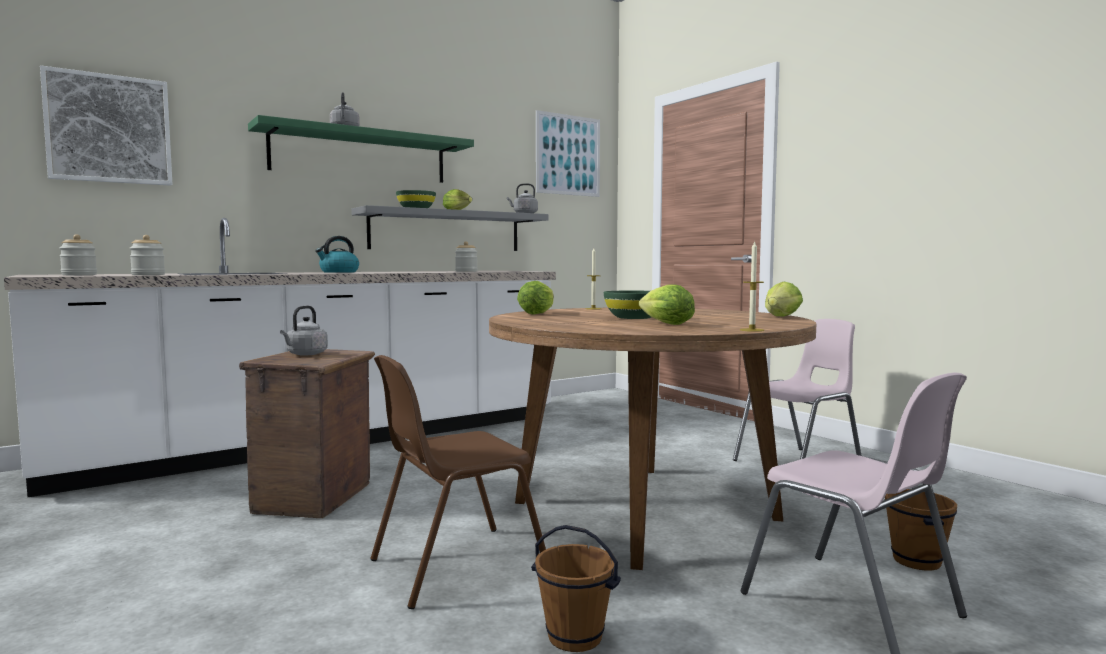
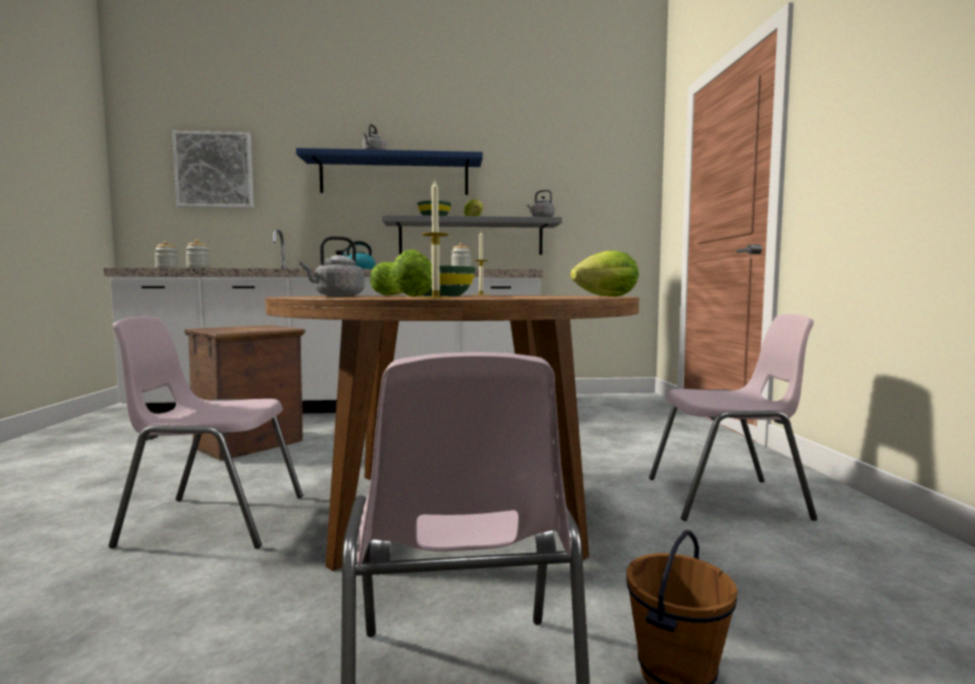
camera: 30 degrees right, 0 degrees up
(305, 354) = (245, 327): grey kettle -> grey kettle (337, 296)
(360, 156) = (394, 176): green shelf -> blue shelf
(455, 566) = (213, 520): brown chair -> pink chair
(568, 155) = (601, 161): picture -> none
(574, 638) = (140, 621): brown bucket -> none

